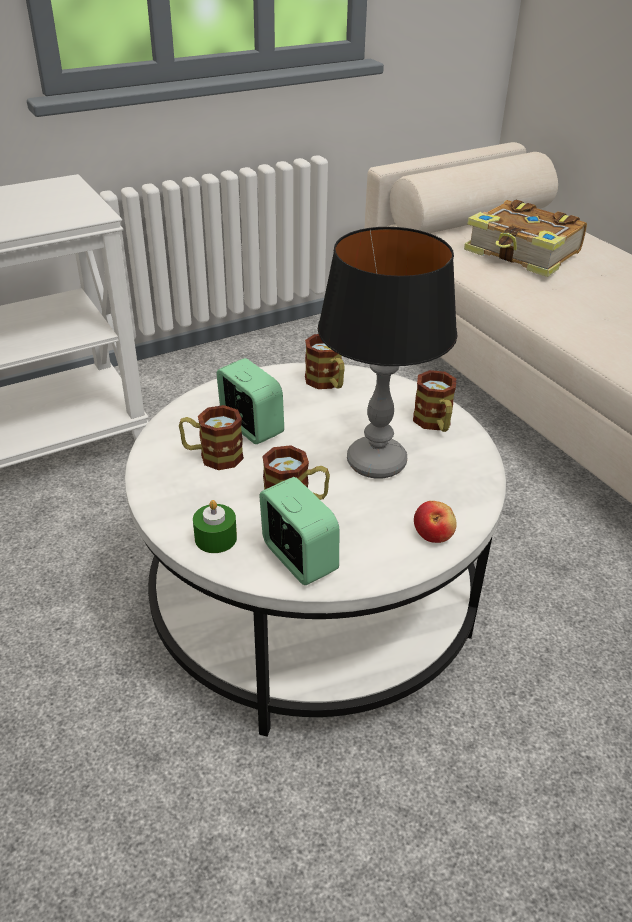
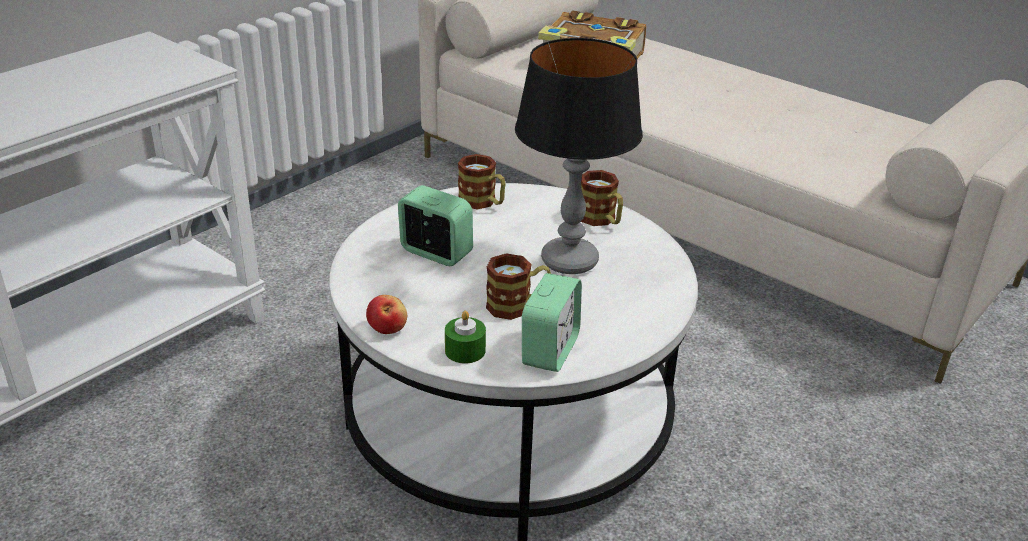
camera: 20 degrees left, 5 degrees down
(212, 456) = (415, 284): mug -> none
(298, 558) = (550, 351): alarm clock -> alarm clock turned 75 degrees clockwise
(433, 534) = (652, 308): apple -> apple (387, 327)

